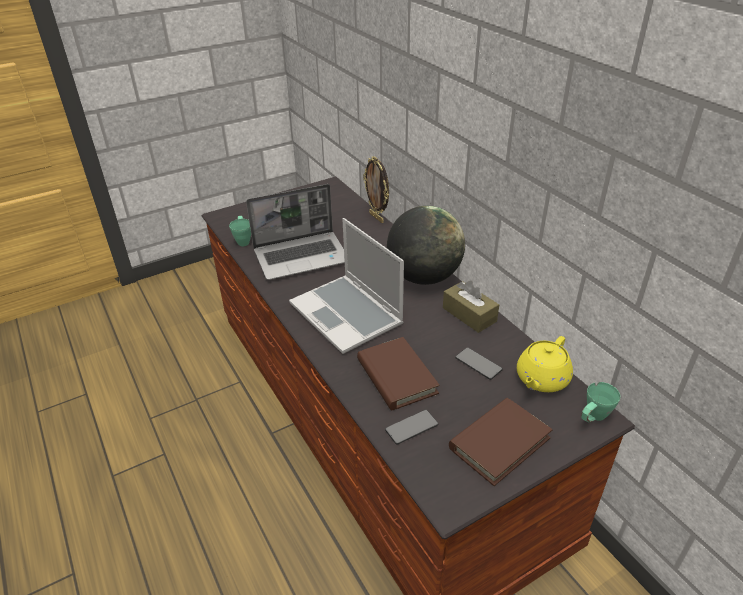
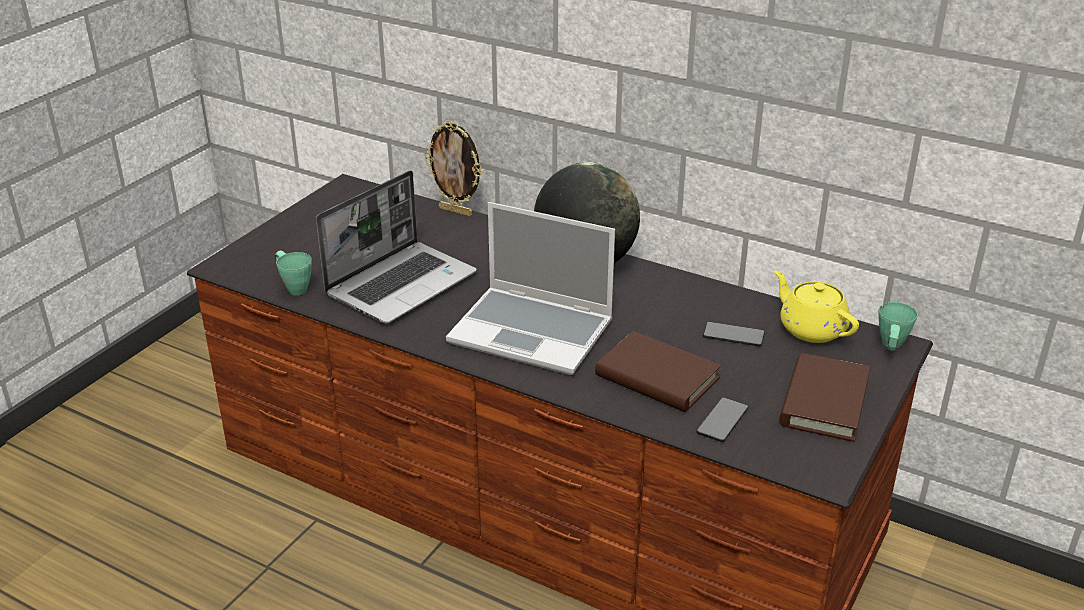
camera: 30 degrees left, 5 degrees down
(469, 314) = (676, 288): brown tissue box -> none
(541, 379) = (811, 328): yellow teapot -> yellow teapot turned 135 degrees clockwise

